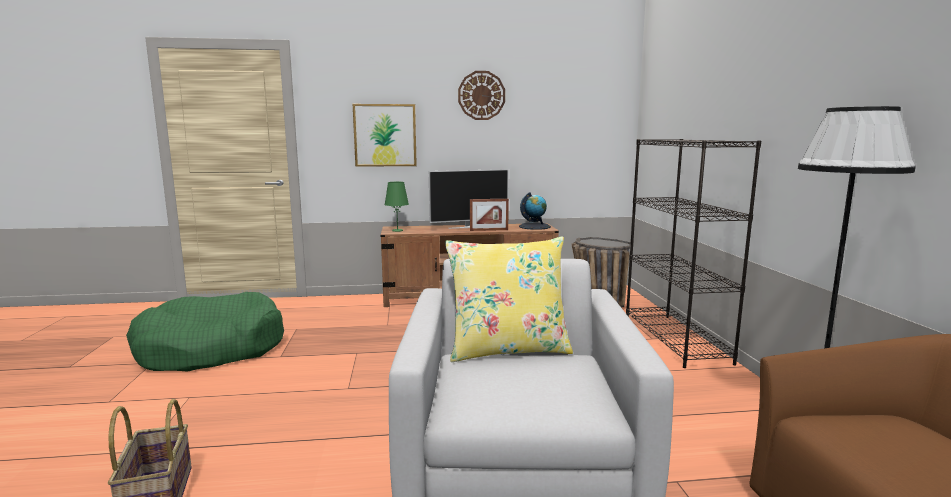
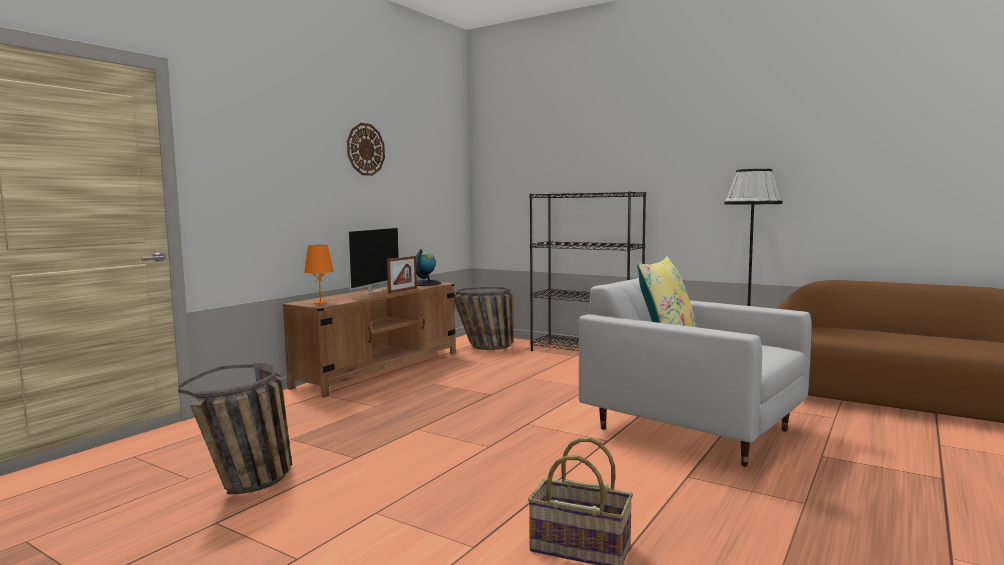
camera: 50 degrees left, 5 degrees down
(211, 349) = (250, 485): green dog bed -> basket
(385, 135) = (281, 190): picture -> none
(397, 230) = (320, 303): green table lamp -> orange table lamp

